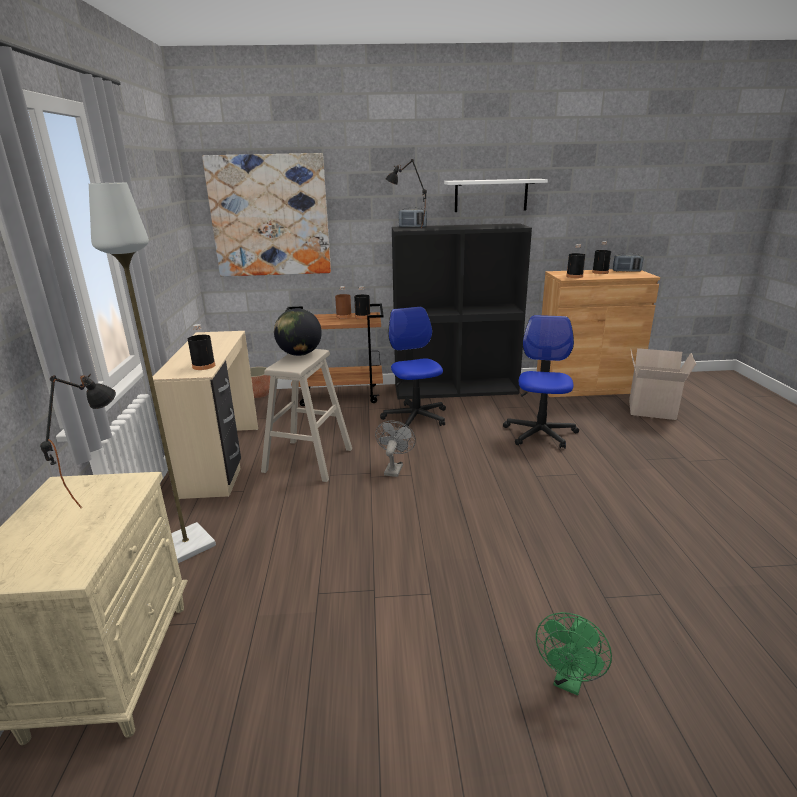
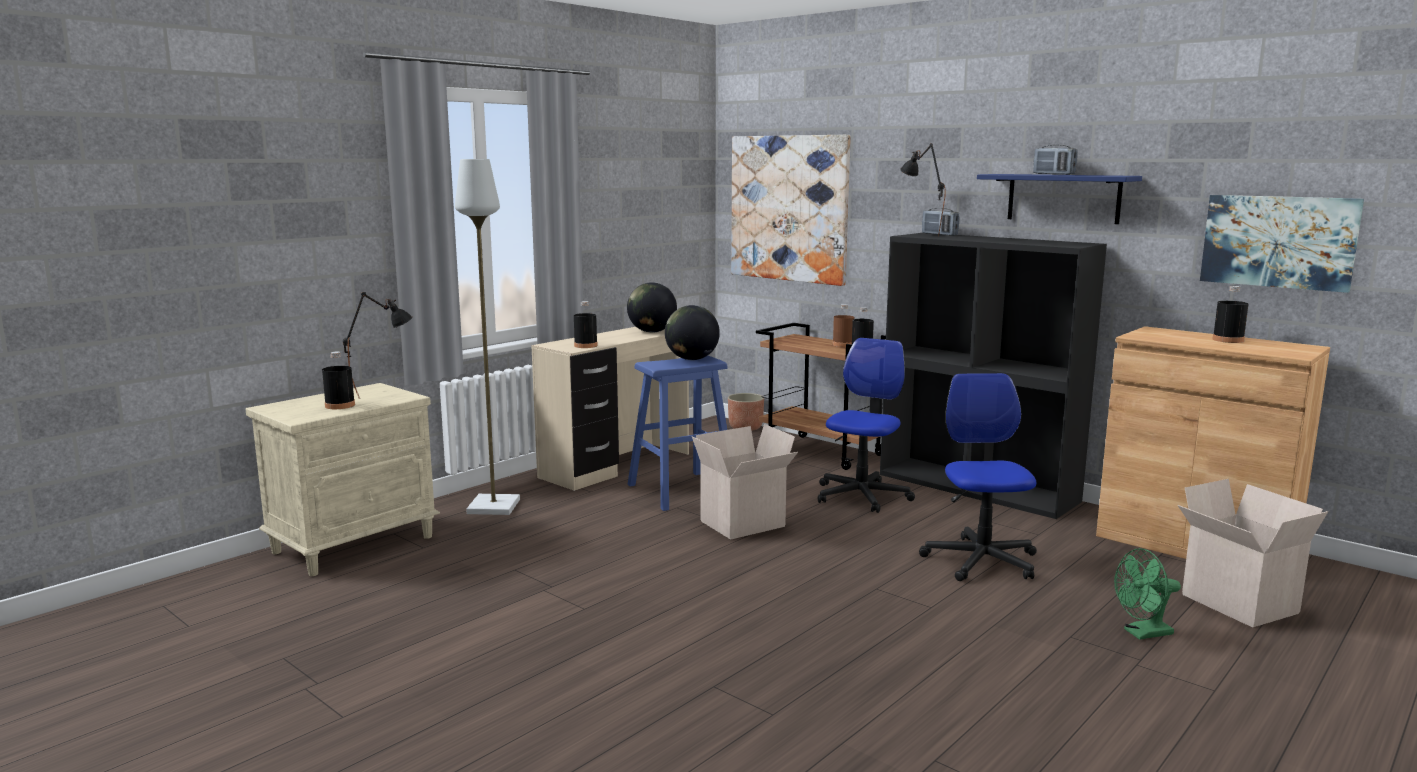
camera: 45 degrees right, 10 degrees down
(221, 338) = (652, 332): none -> globe
(308, 460) = (681, 491): beige stool -> blue stool
(394, 468) = (743, 525): grey fan -> cardboard box
(491, 195) = (1063, 198): white shelf -> blue shelf
(540, 433) = (981, 560): office chair -> office chair turned 60 degrees counterclockwise
(569, 681) = (564, 701): green fan -> green fan (1142, 633)
(574, 276) = (1158, 337): black bottle -> black bottle (340, 405)
(610, 213) = (1278, 241): none -> picture
(626, 271) = (1285, 346): radio -> radio (1053, 174)

